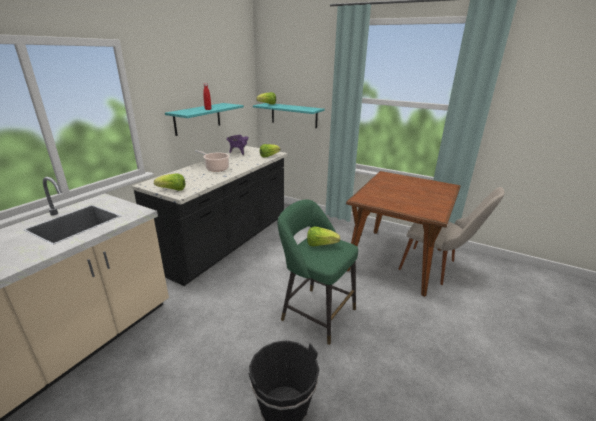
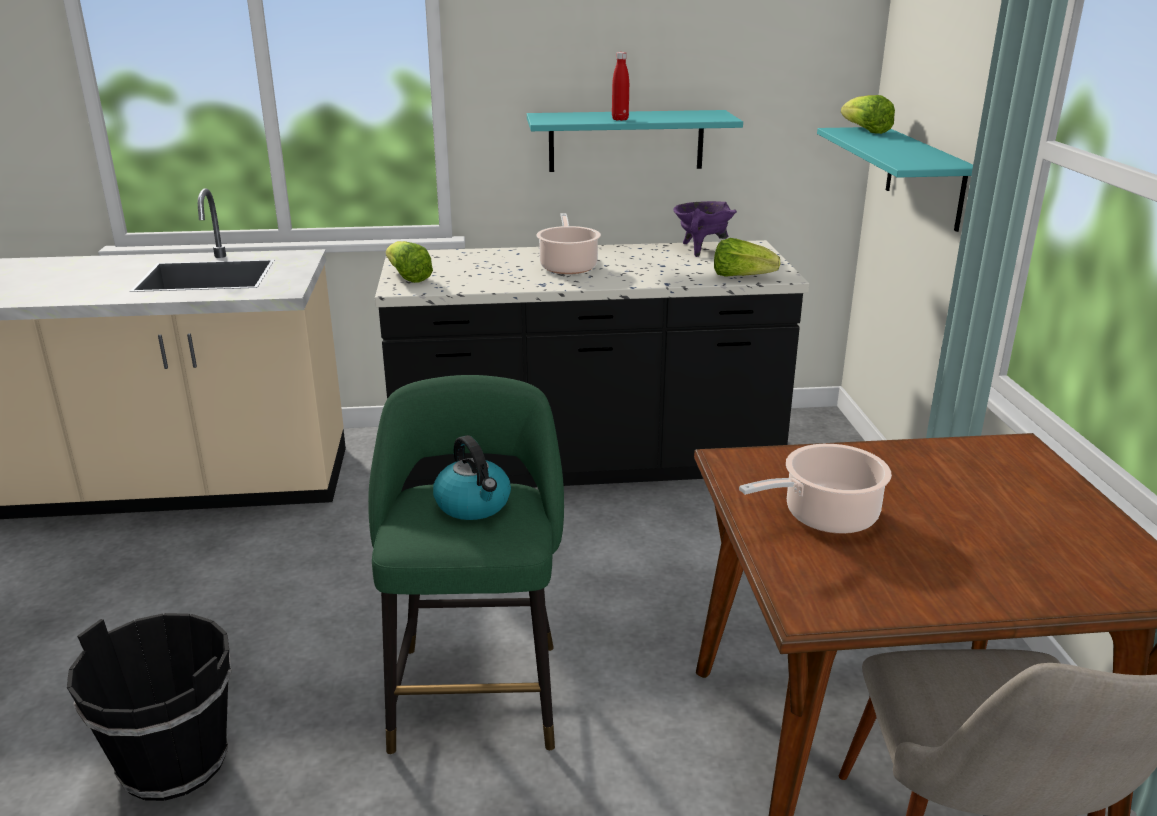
camera: 55 degrees right, 0 degrees up
(320, 244) = (474, 505): lettuce -> kettle
(397, 200) = (825, 516): none -> cooking pot

